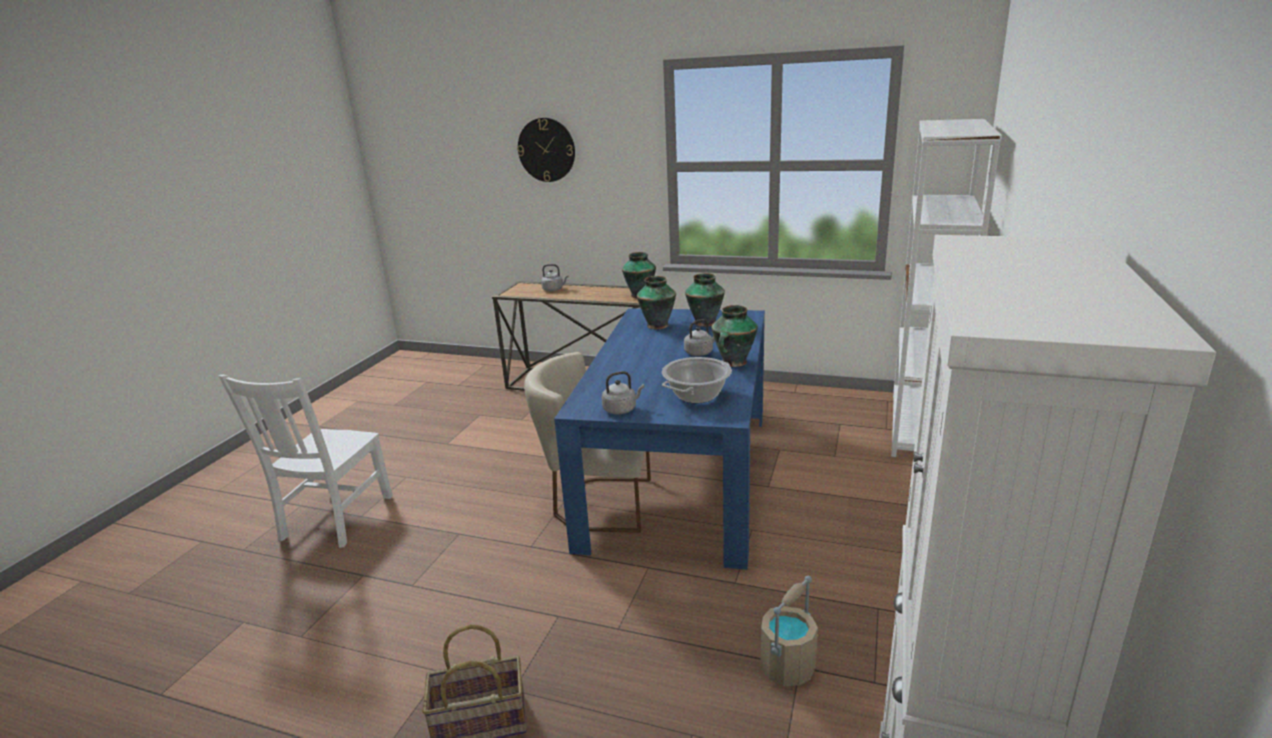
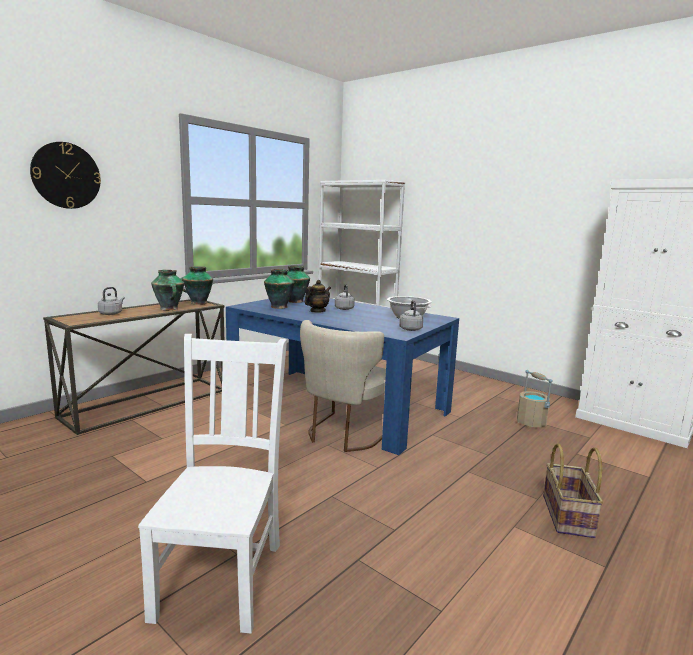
camera: 70 degrees left, 10 degrees down
(334, 519) = (222, 576): white chair -> white chair turned 120 degrees counterclockwise
(660, 345) = (317, 311): none -> teapot
(733, 363) = (370, 307): vase -> vase (169, 309)

